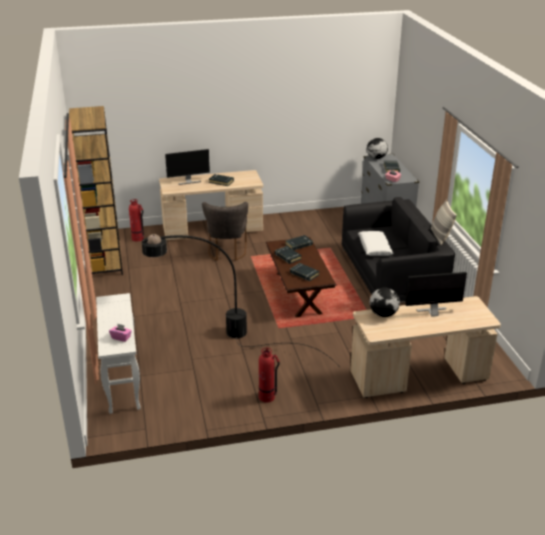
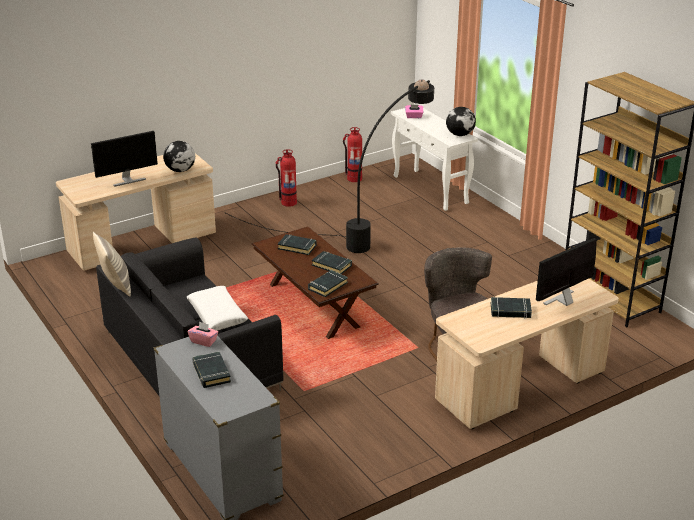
camera: 160 degrees right, 0 degrees up
(138, 238) = (614, 342): fire extinguisher -> fire extinguisher (354, 178)
(376, 158) = (250, 400): globe -> globe (460, 134)

